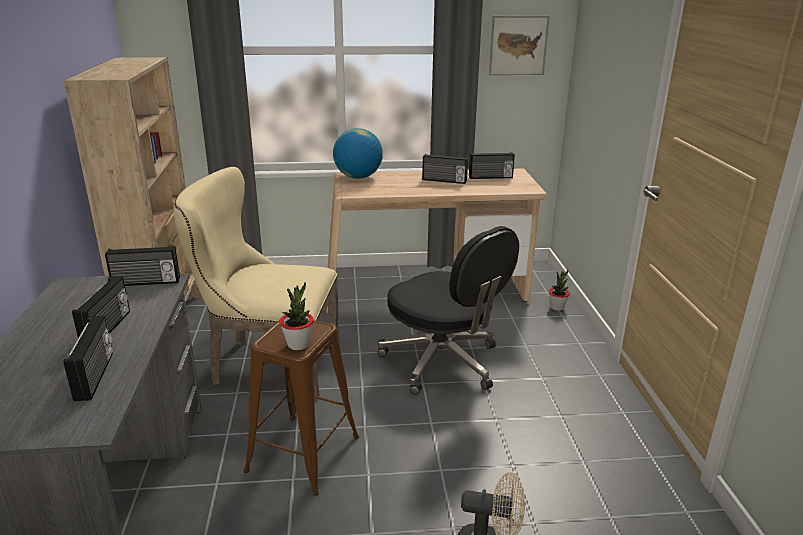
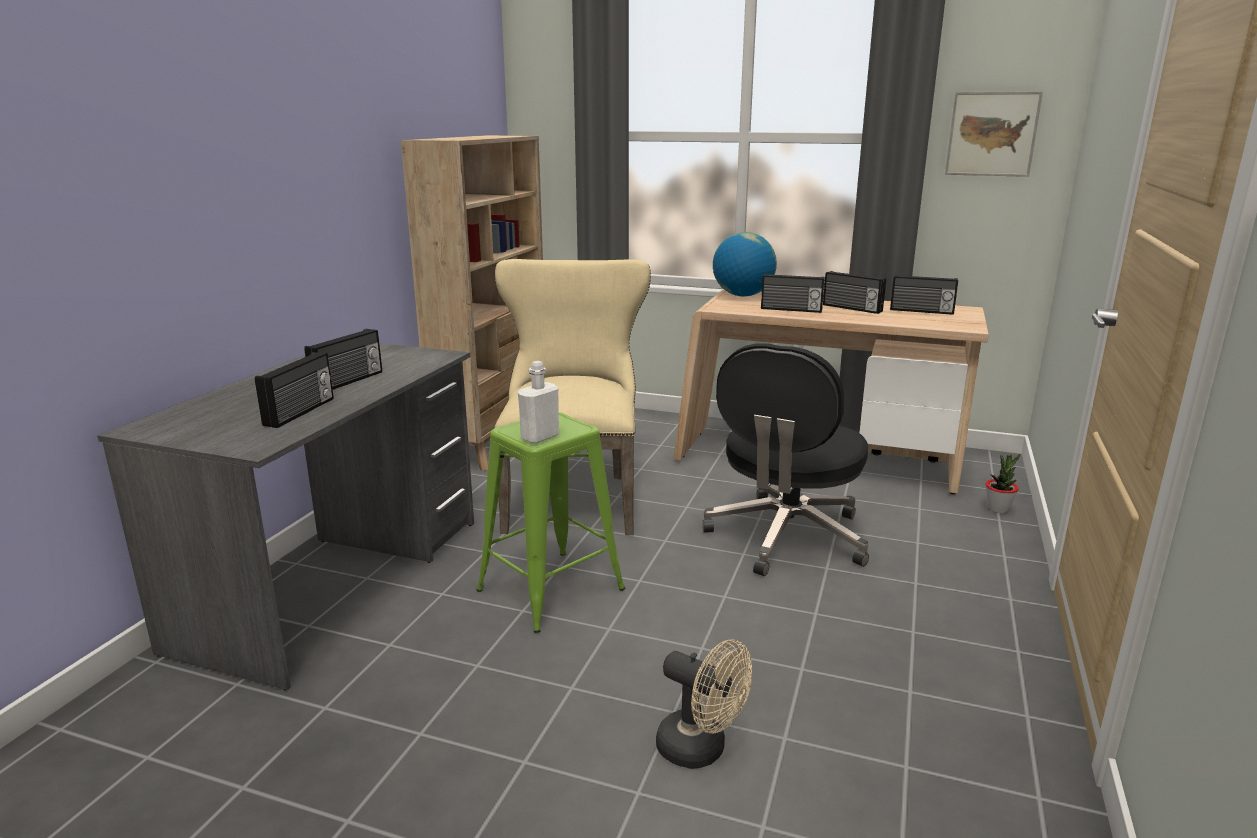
camera: 25 degrees right, 5 degrees down
(146, 282) = (421, 353): radio -> radio (791, 309)
(268, 365) = (573, 498): beige chair -> beige chair turned 60 degrees clockwise
(298, 344) = (540, 437): potted plant -> white bottle
(304, 453) = (552, 589): brown stool -> green stool
(443, 362) = (786, 538): black office chair -> black office chair turned 45 degrees clockwise

